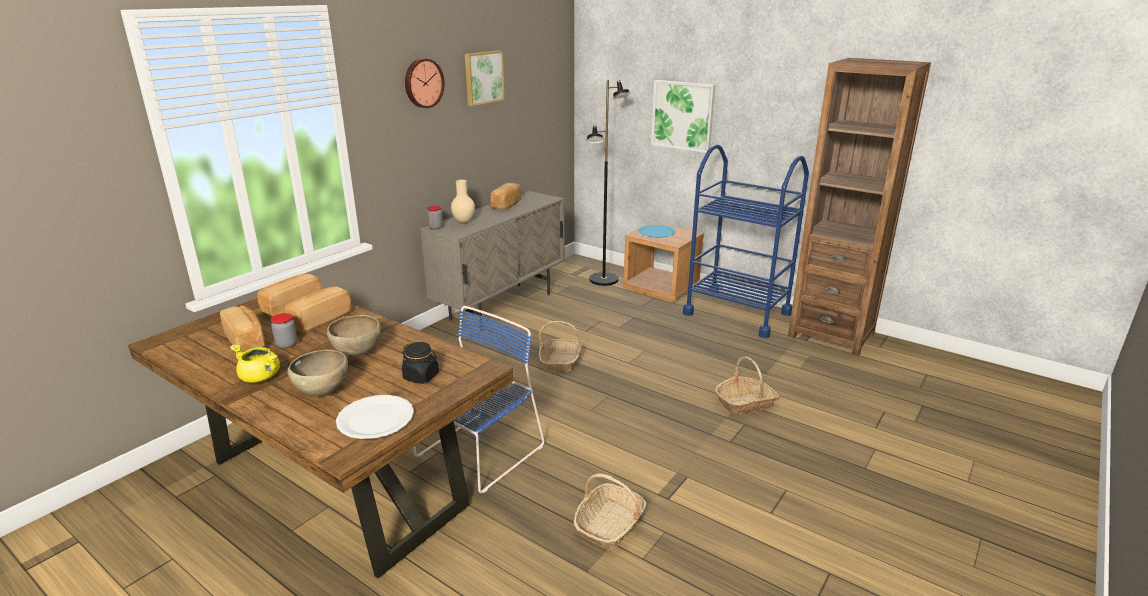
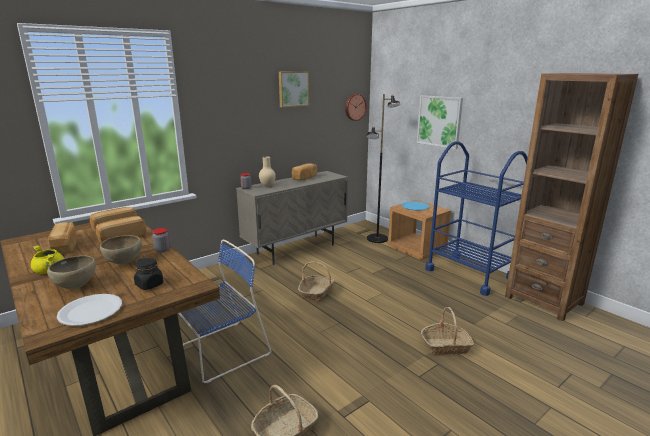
camera: 15 degrees right, 5 degrees down
(287, 344) = (87, 251): jar -> jar (162, 250)
(423, 83) = (244, 88): wall clock -> wall clock (354, 107)

